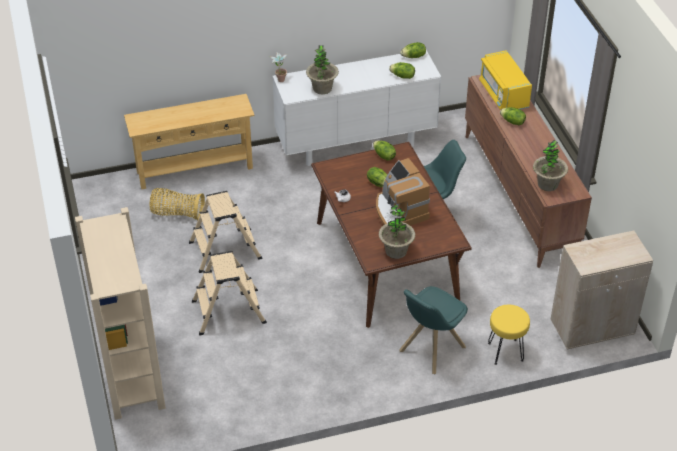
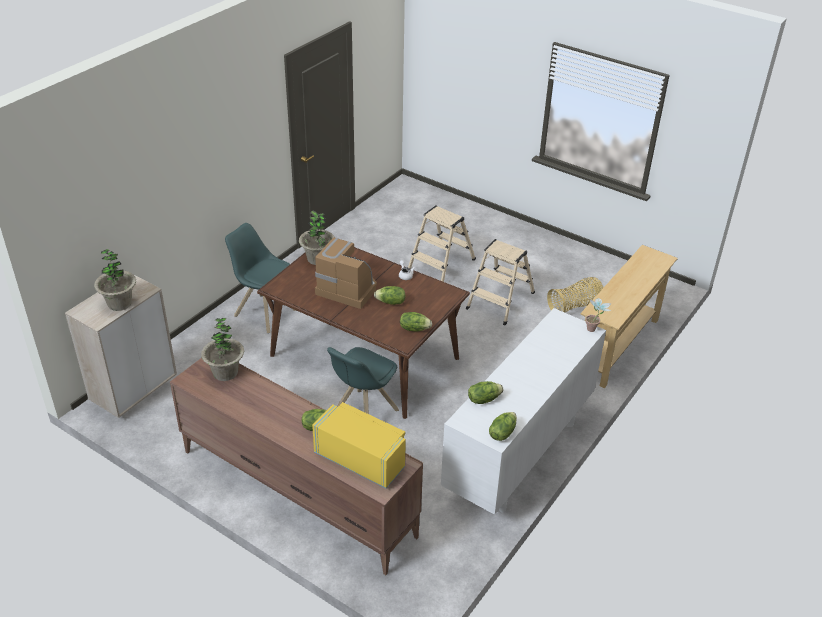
camera: 140 degrees right, 5 degrees down
(131, 372) = (455, 208): beige bookcase -> none
(322, 88) = (542, 341): potted plant -> potted plant (119, 303)
(431, 349) = (264, 313): turquoise chair -> turquoise chair turned 60 degrees counterclockwise
(506, 352) = (201, 338): yellow stool -> none

